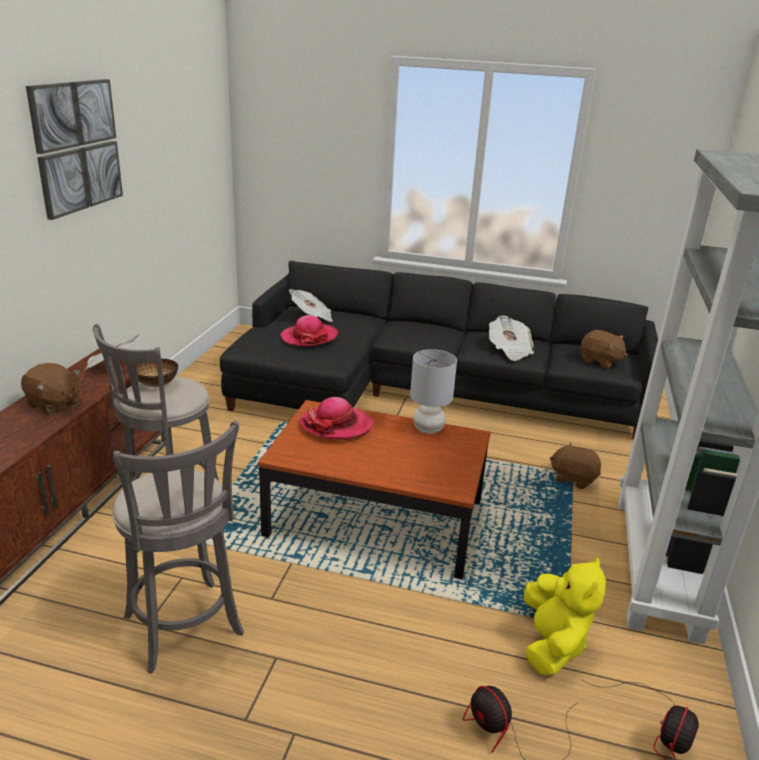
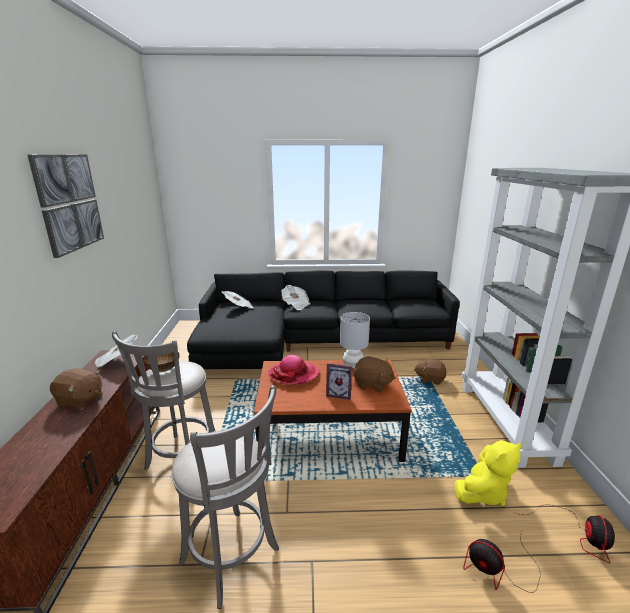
camera: 15 degrees left, 5 degrees down
(309, 337) = (244, 320): hat -> none
(383, 463) = (339, 394): none -> picture frame
(509, 350) = (368, 308): newspaper -> newspaper (295, 304)
(552, 644) = (482, 492): yellow plush toy -> yellow plush toy turned 60 degrees clockwise
(600, 361) = (421, 306): brown plush toy -> brown plush toy (372, 384)

